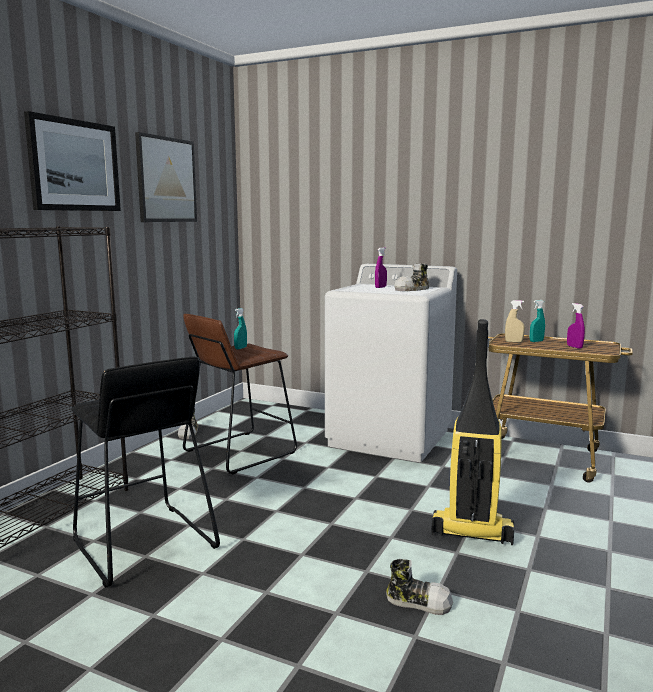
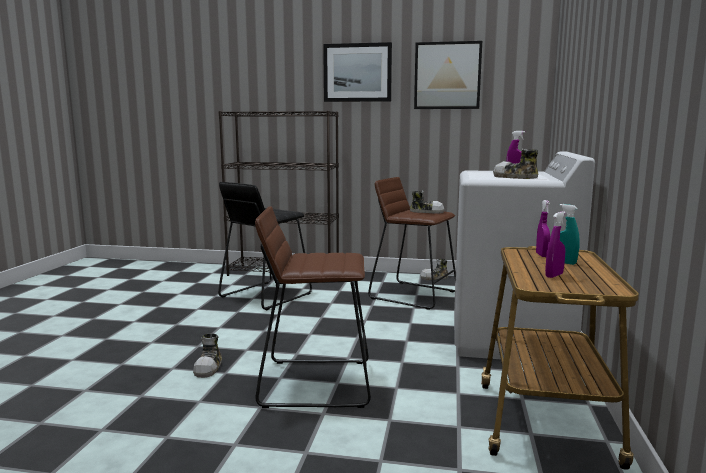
camera: 75 degrees right, 0 degrees up
(240, 348) = (426, 212): turquoise spray bottle -> shoe
(471, 532) = (316, 382): vacuum cleaner -> brown stool
(514, 342) = (542, 255): beige spray bottle -> purple spray bottle

